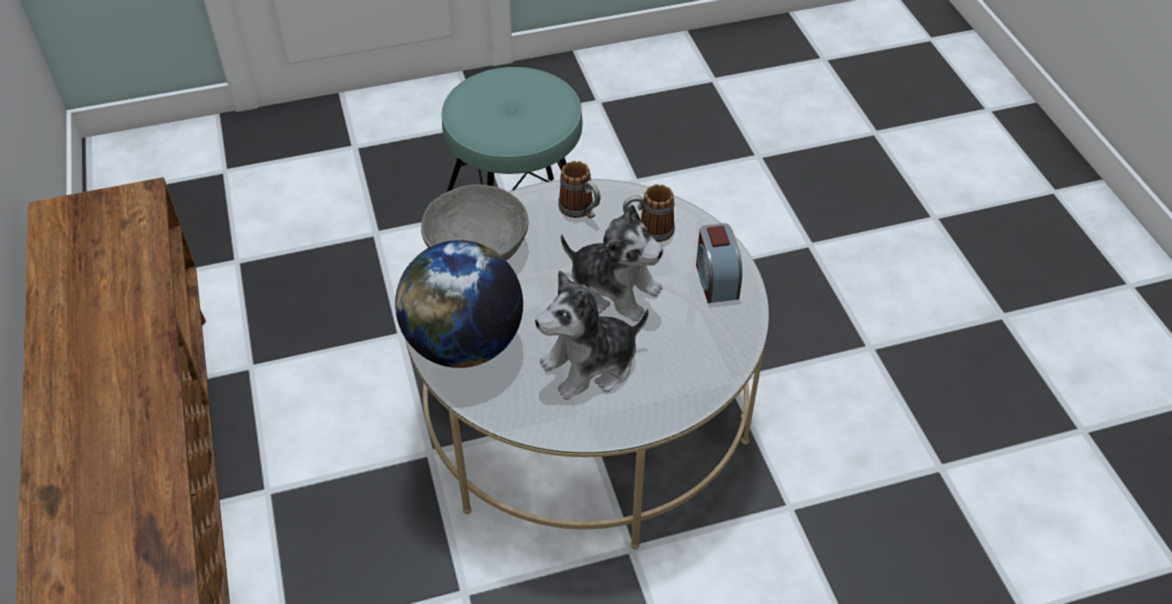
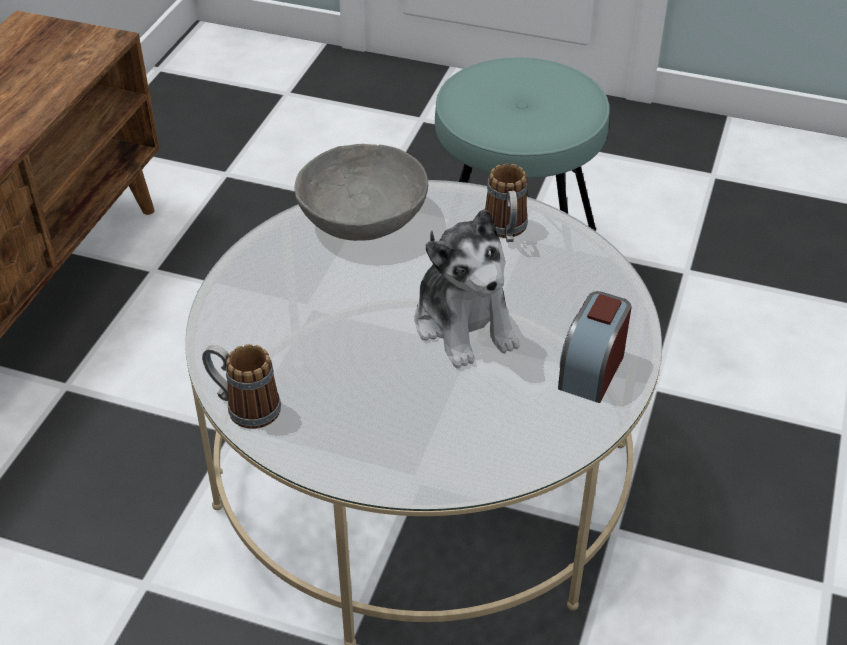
camera: 35 degrees right, 5 degrees down
(464, 344) = (258, 302): globe -> none
(590, 365) = (364, 387): plush toy -> none
(648, 231) = (561, 284): mug -> mug (244, 407)

